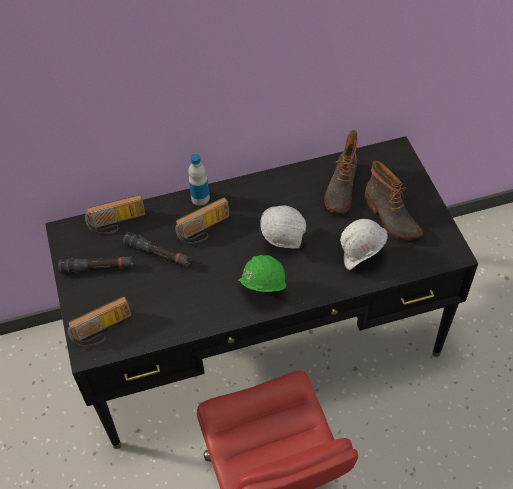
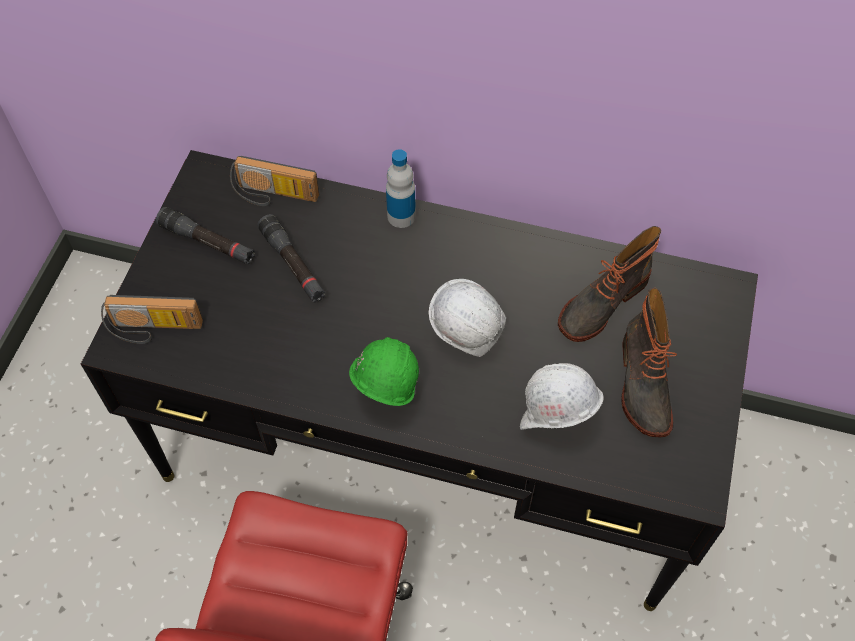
camera: 30 degrees right, 5 degrees up
(205, 230) = (374, 264): radio -> none

